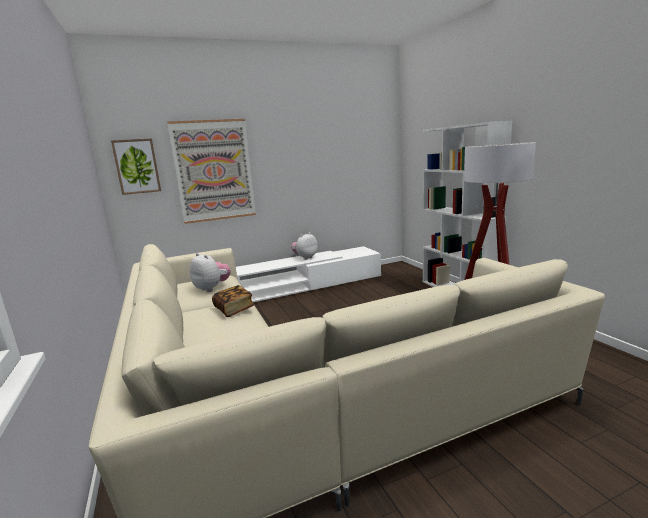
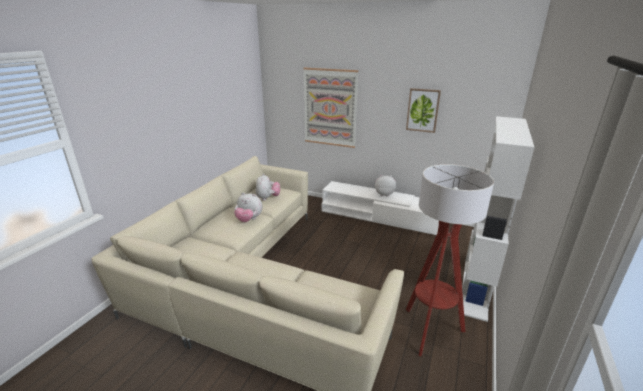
camera: 45 degrees right, 10 degrees up
(137, 166) = (283, 96): picture -> picture (422, 110)
(234, 309) = (249, 219): book -> plush toy

